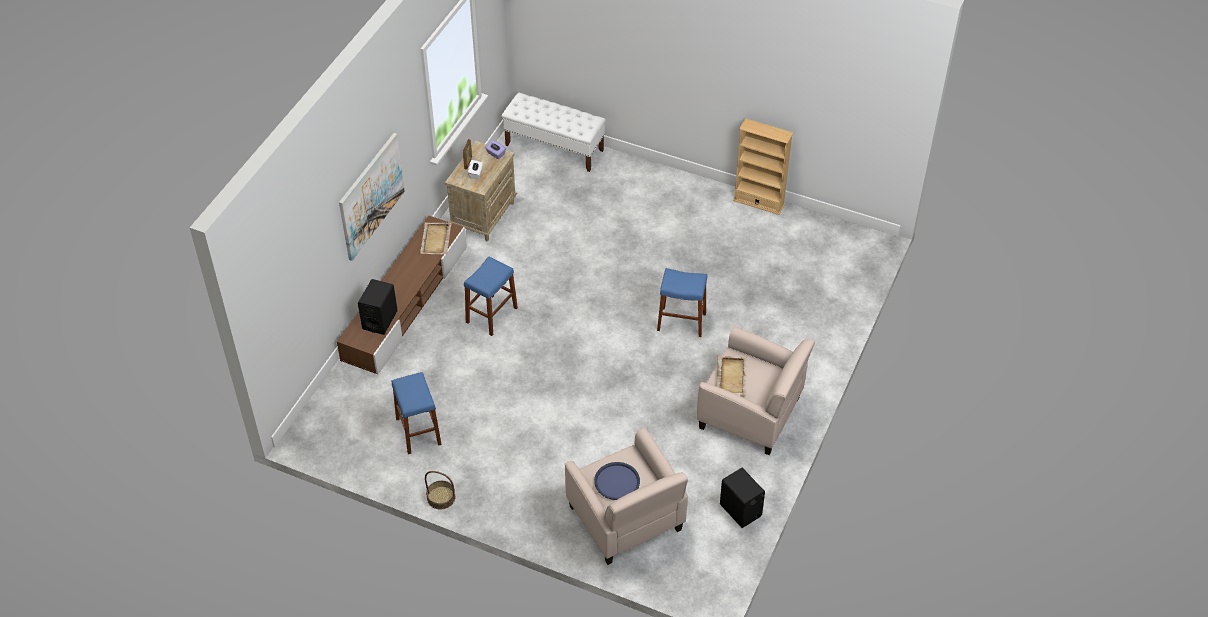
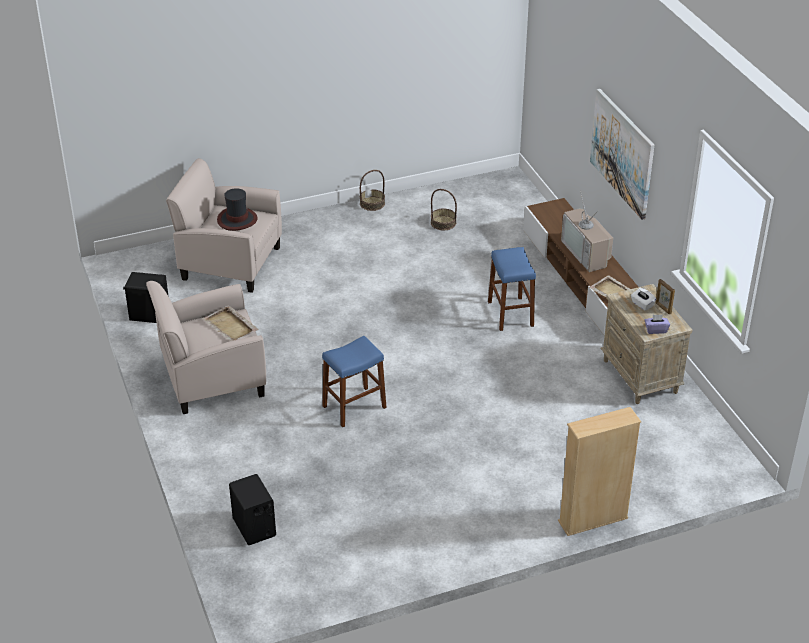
camera: 135 degrees right, 10 degrees down
(380, 320) = (559, 224): black speaker -> black speaker (254, 527)
(401, 282) = (587, 253): none -> television
(418, 431) = (443, 223): blue stool -> basket
(554, 148) = (688, 478): white bench -> none
(617, 481) = (237, 220): blue tray -> hat
(758, 202) = (423, 567): beige bookcase -> beige bookcase (593, 520)

